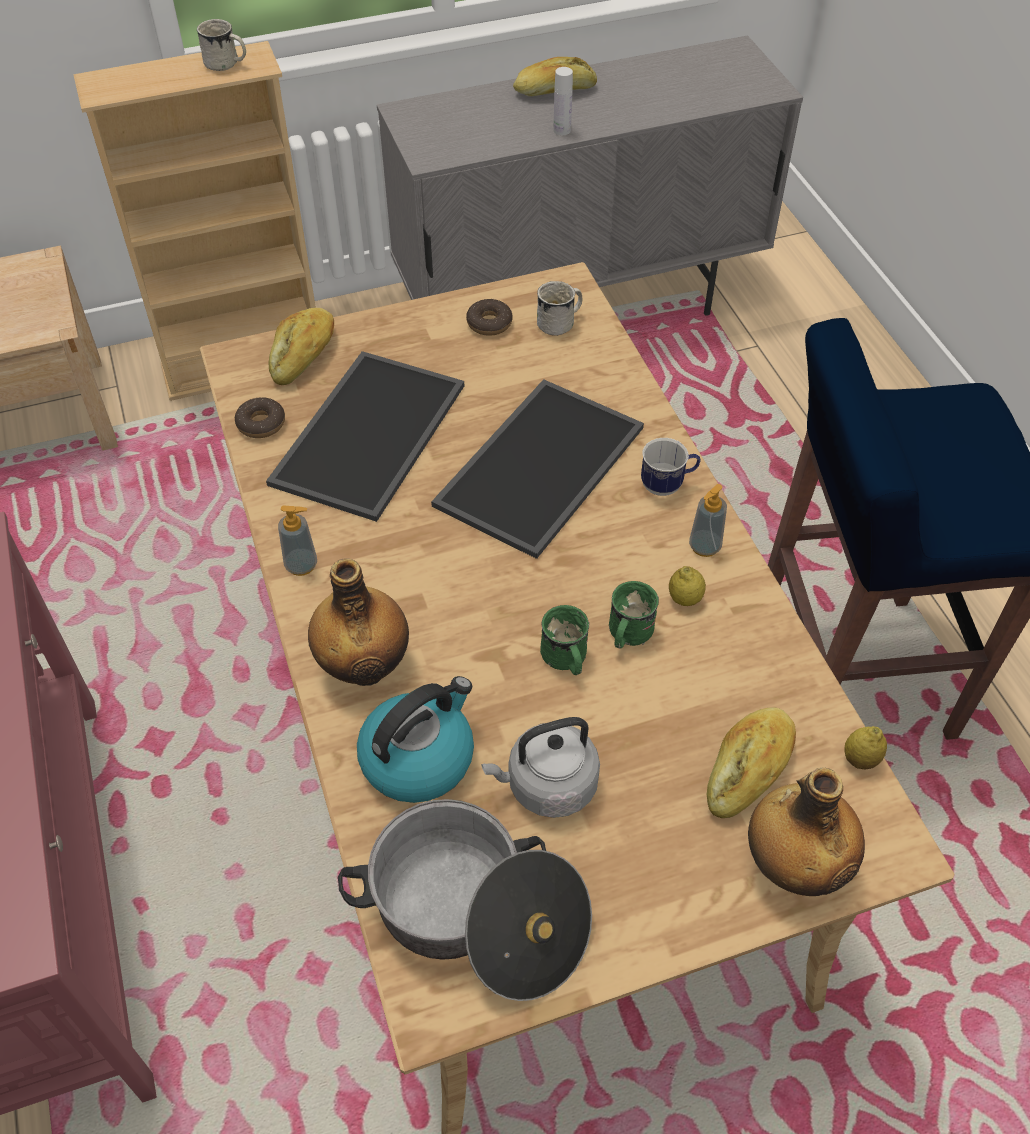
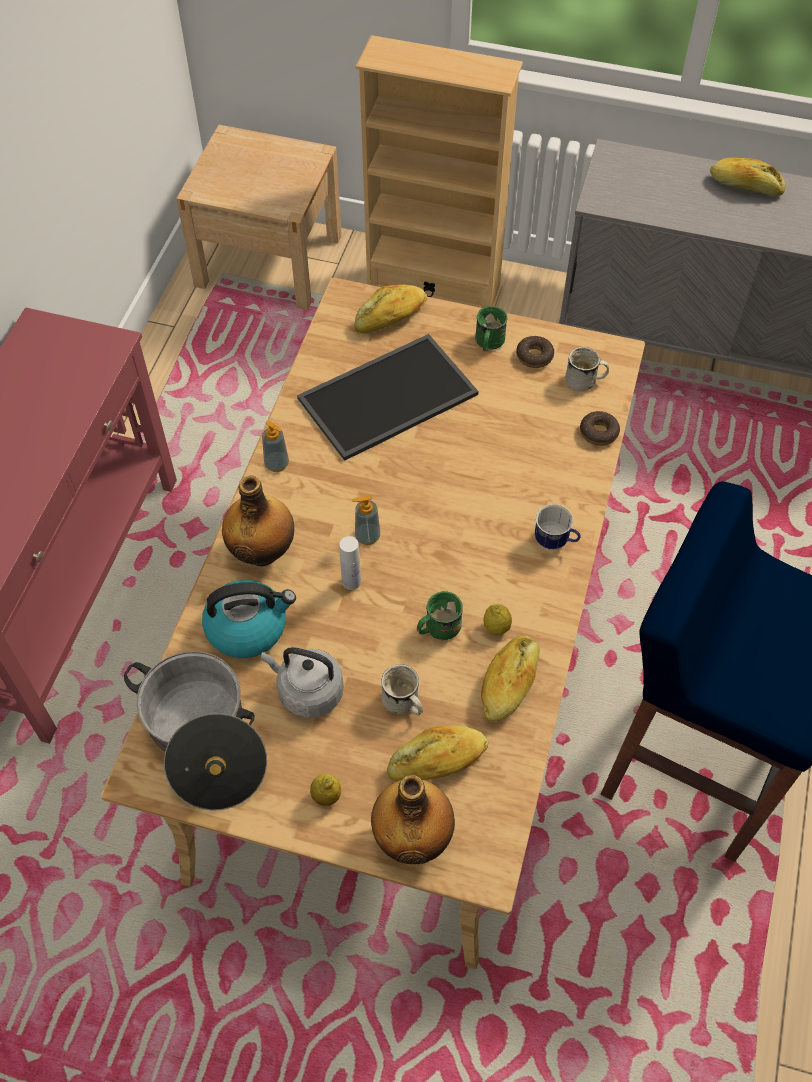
camera: 35 degrees right, 5 degrees up
(226, 64) = (477, 70): white mug -> white mug (403, 704)
(261, 423) = (326, 353): donut -> donut (598, 432)
(538, 463) = (480, 478): tray -> none
(562, 130) = (721, 223): white bottle -> white bottle (351, 581)
(565, 660) = (384, 621): green mug -> green mug (488, 344)
(704, 546) = (542, 600): soap dispenser -> soap dispenser (367, 536)
(747, 646) = (509, 683): none -> bread
(860, 759) = (516, 802): lemon -> lemon (326, 796)

